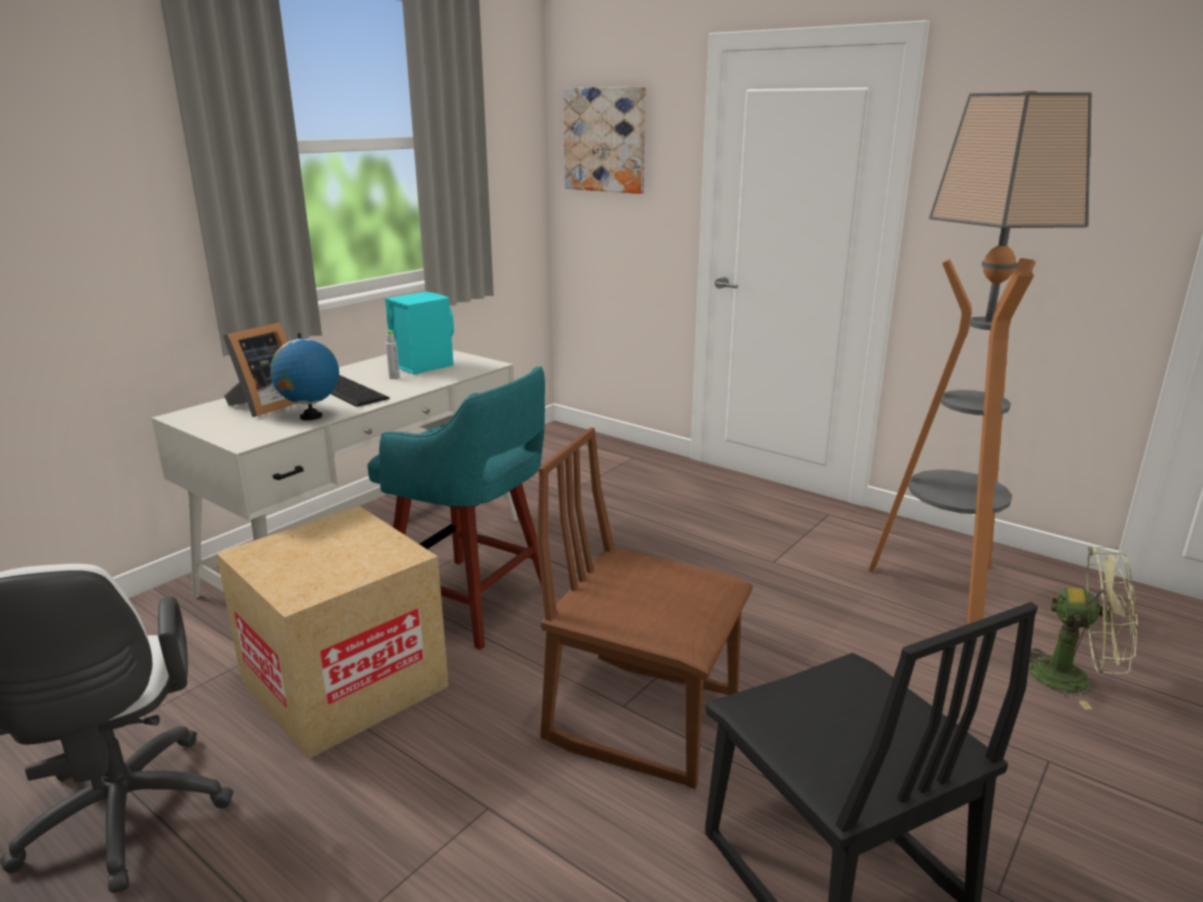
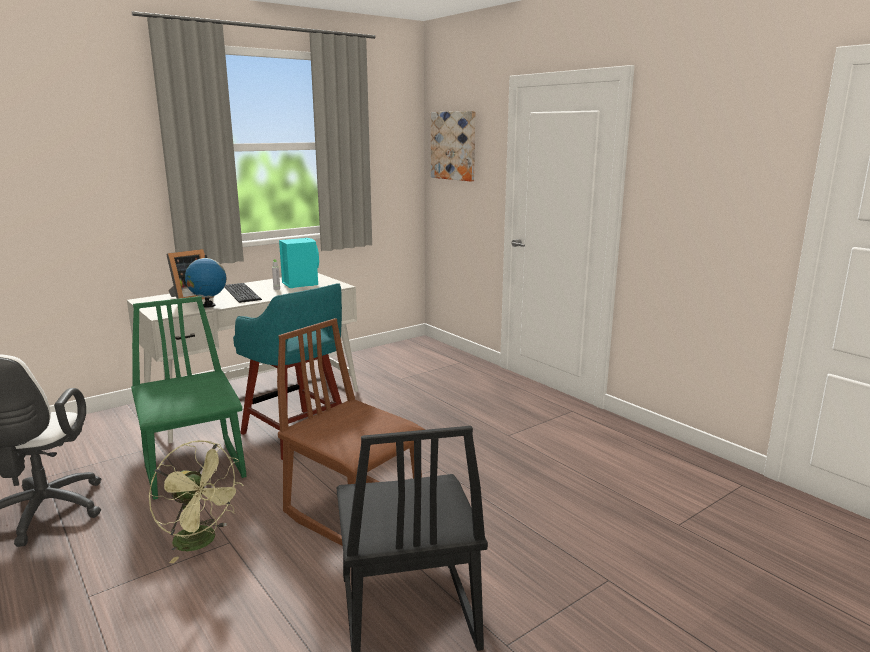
camera: 15 degrees right, 5 degrees down
(344, 684) = (195, 467): cardboard box -> green chair
(942, 585) = (620, 464): floor lamp -> none
(1073, 678) = (671, 535): green fan -> green fan (202, 542)

